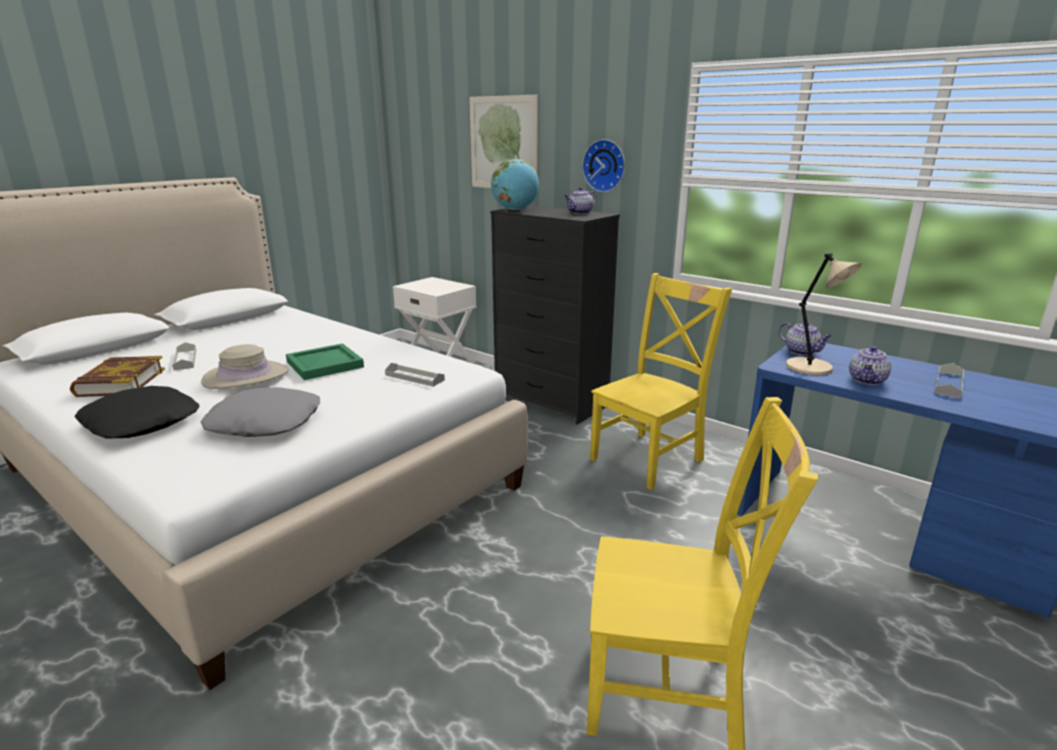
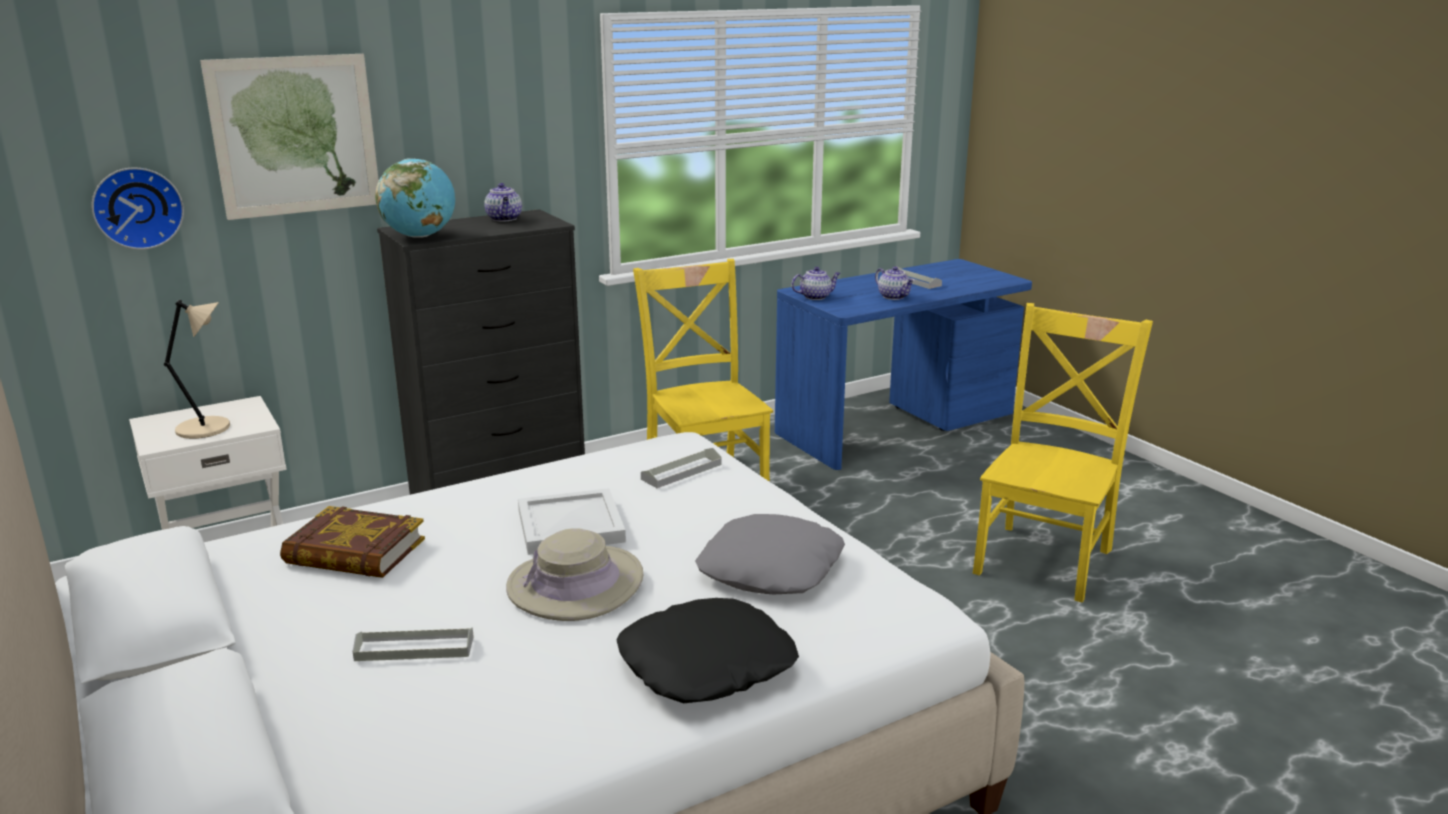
camera: 70 degrees left, 0 degrees up
(120, 382) = (488, 707): book -> book (354, 552)
(324, 365) = (572, 526): green tray -> white tray
(605, 165) = (498, 148): wall clock -> wall clock (137, 207)
(811, 368) = (856, 303): beige table lamp -> beige table lamp (207, 428)

